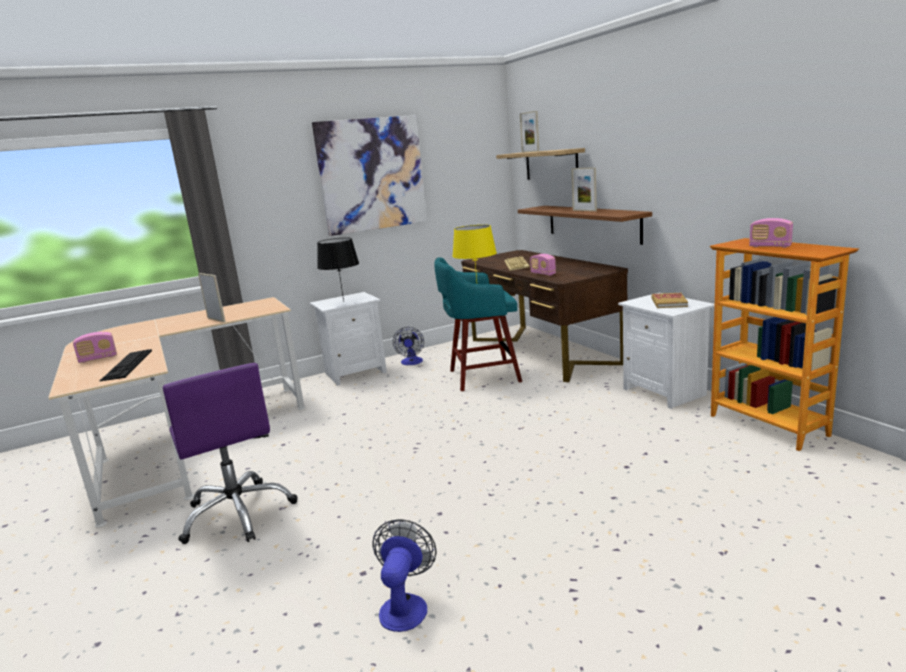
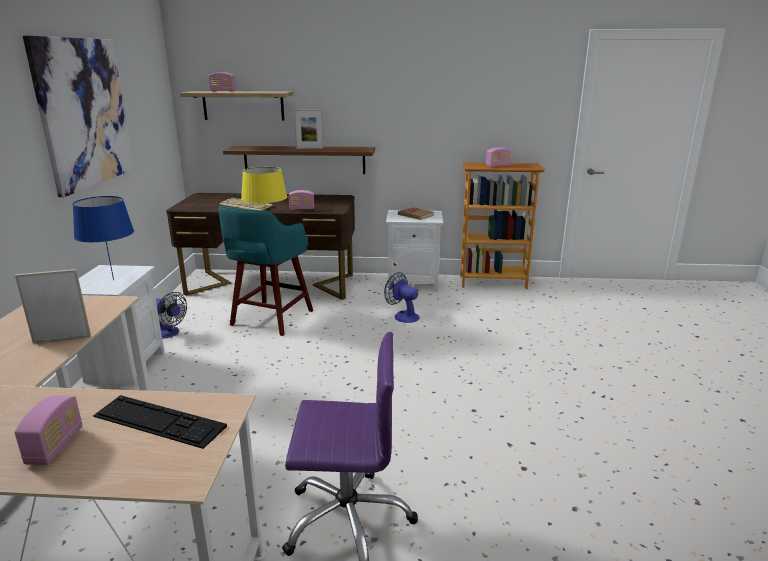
camera: 60 degrees left, 5 degrees up
(343, 302) = (113, 280): black table lamp -> blue table lamp
(405, 605) = (578, 460): fan -> fan (402, 316)
(530, 151) = (223, 91): picture frame -> radio

